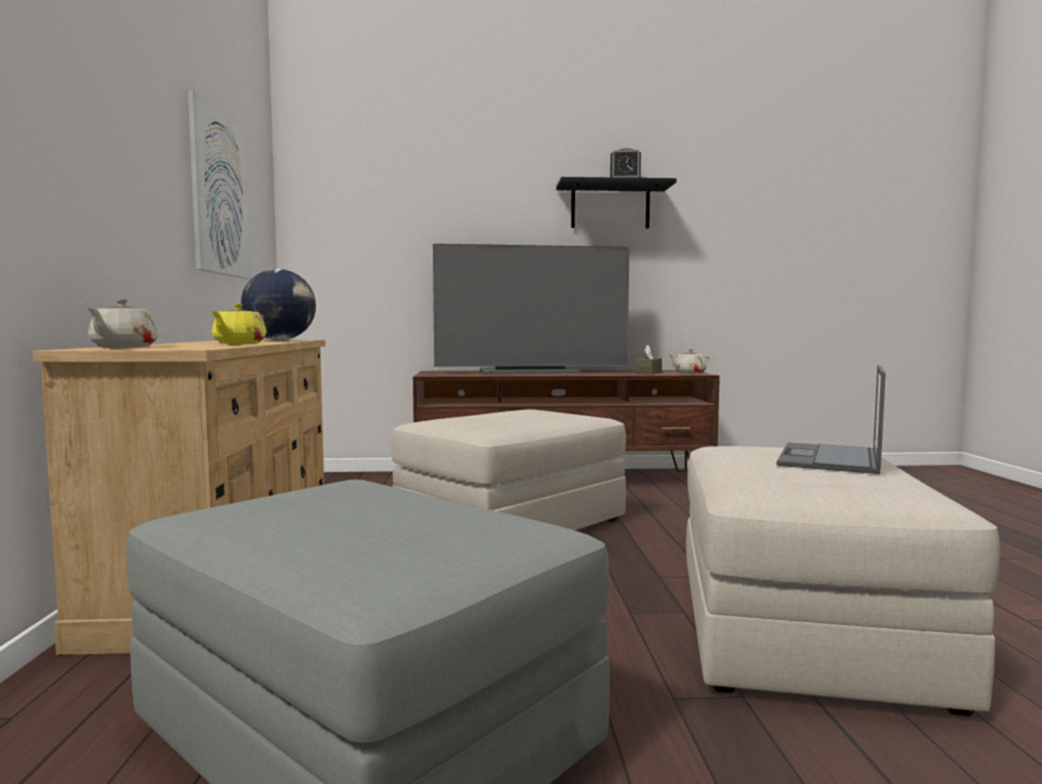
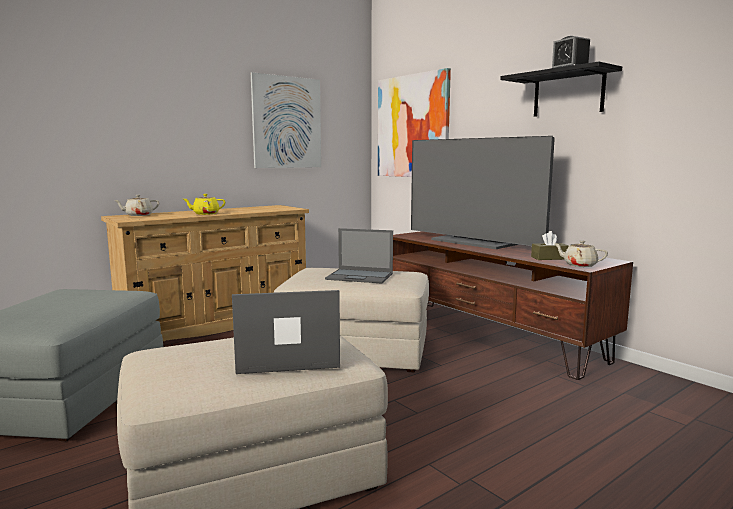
camera: 55 degrees right, 5 degrees up
(280, 340) = (280, 208): globe -> none
(373, 228) = (412, 126): none -> picture
(521, 416) = (360, 276): none -> laptop

